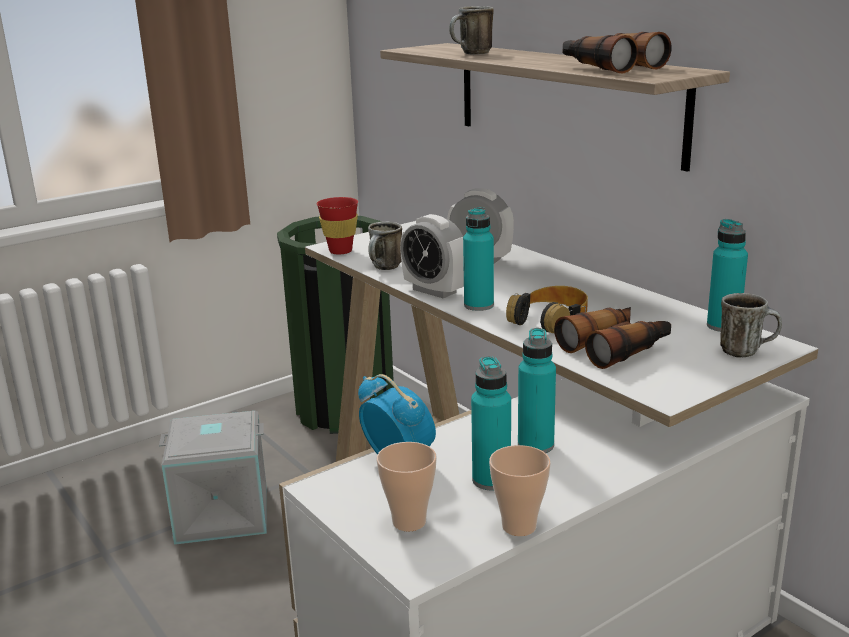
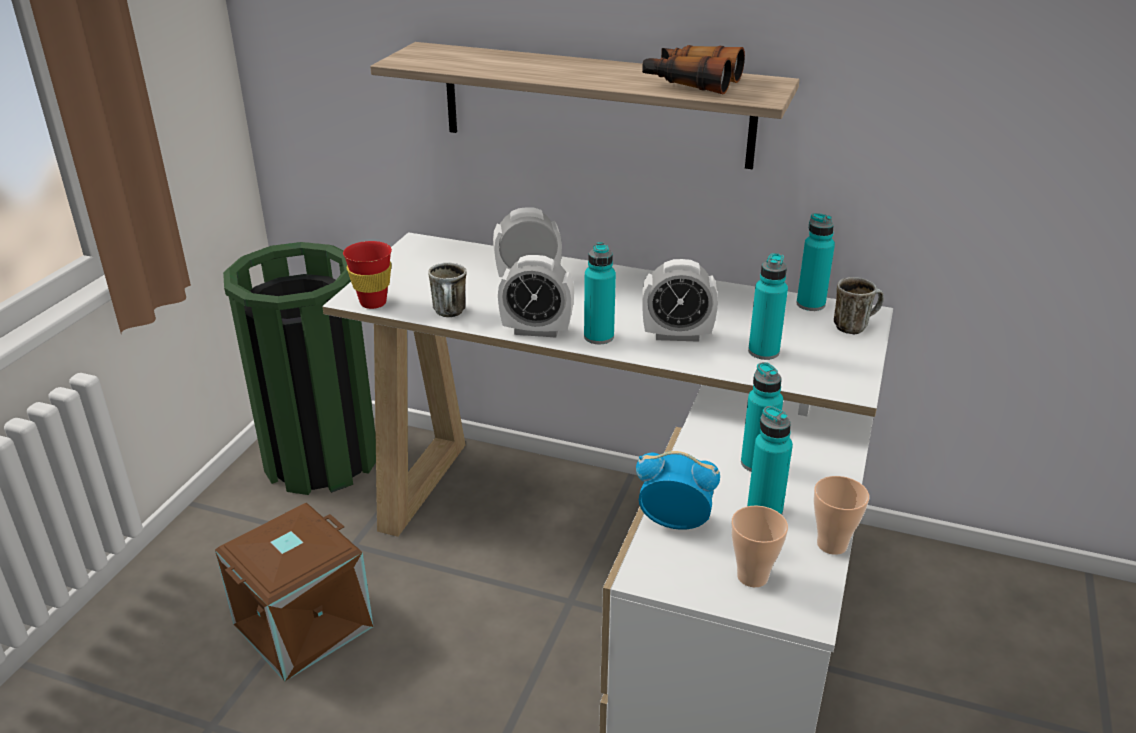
camera: 35 degrees left, 10 degrees up
(221, 514) = (303, 627): grey storage box -> brown storage box
(472, 54) = (500, 66): mug -> none
(550, 319) = (677, 335): headphones -> alarm clock
(615, 348) = (763, 352): binoculars -> turquoise bottle

